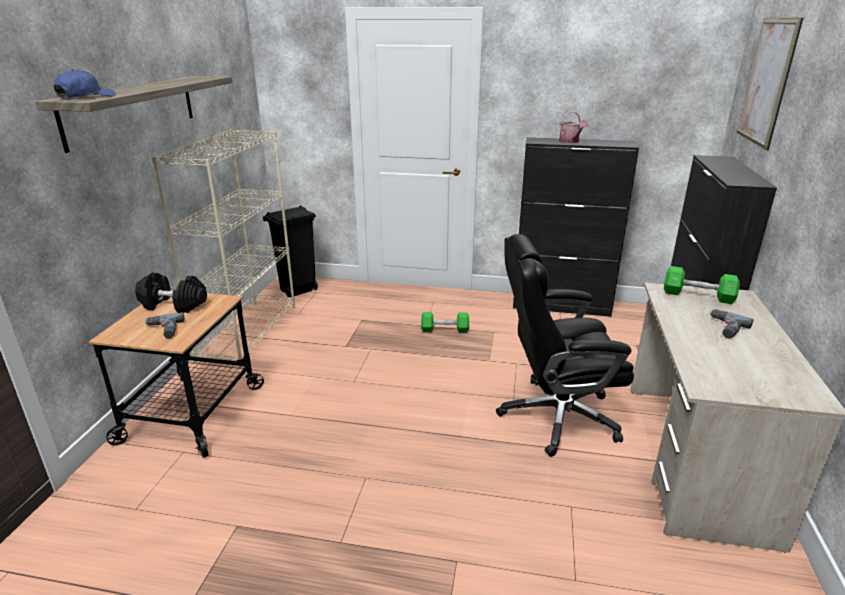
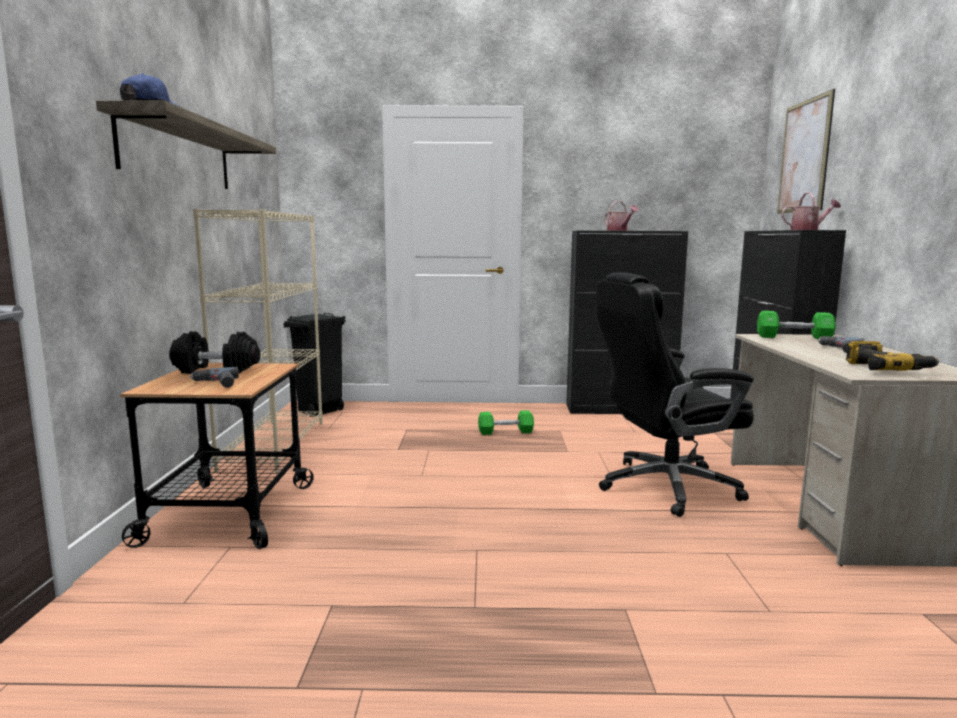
camera: 10 degrees left, 15 degrees down
(741, 376) = (886, 369): none -> power drill
(742, 178) = (808, 229): none -> watering can

